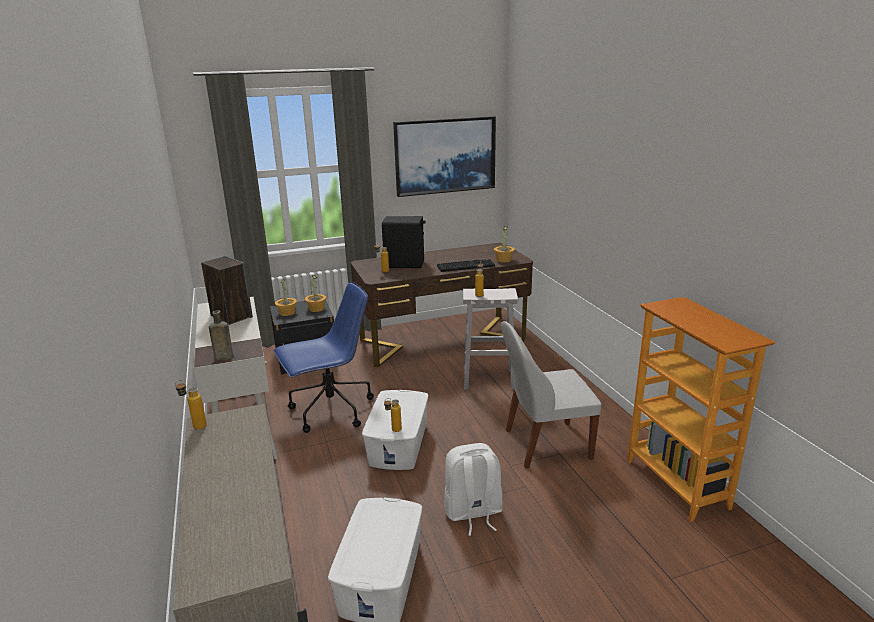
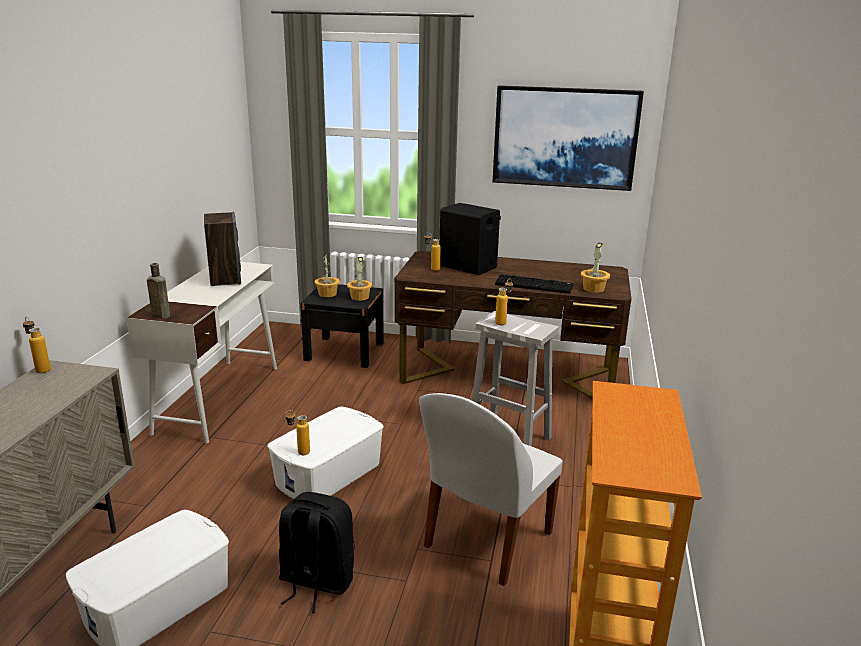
camera: 30 degrees right, 0 degrees up
(330, 411) = (305, 414): blue office chair -> none
(473, 513) = (315, 582): white backpack -> black backpack
(544, 444) = (486, 541): white chair -> white chair turned 75 degrees counterclockwise

